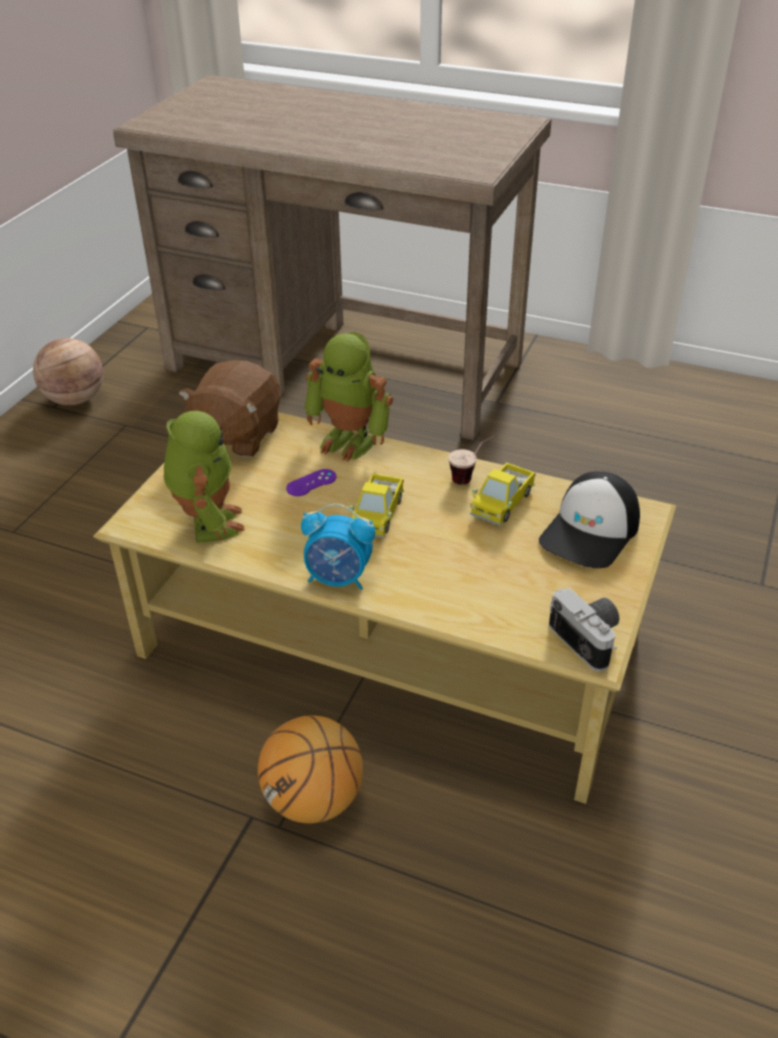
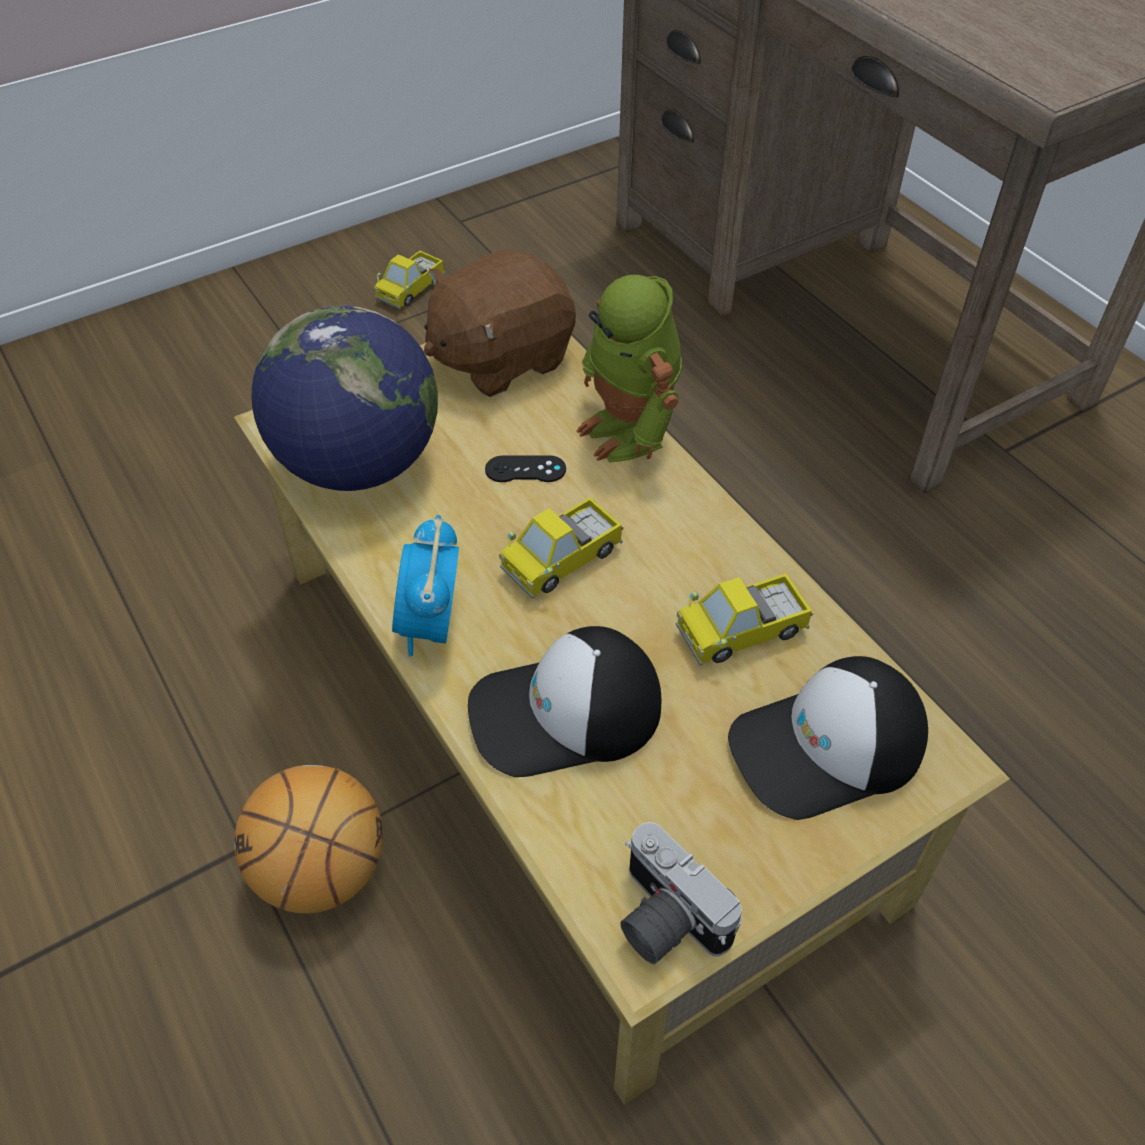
camera: 35 degrees right, 10 degrees up
(57, 459) = (411, 290): none -> toy truck
(75, 400) = (488, 221): basketball -> none
(208, 523) = (359, 465): toy robot -> globe
(311, 483) = (525, 469): purple game controller -> black game controller
(339, 578) = (431, 625): alarm clock -> alarm clock turned 45 degrees clockwise
(453, 581) = (565, 713): none -> cap
(472, 477) = (738, 567): cup -> none
(590, 639) = (662, 918): camera -> camera turned 135 degrees clockwise

